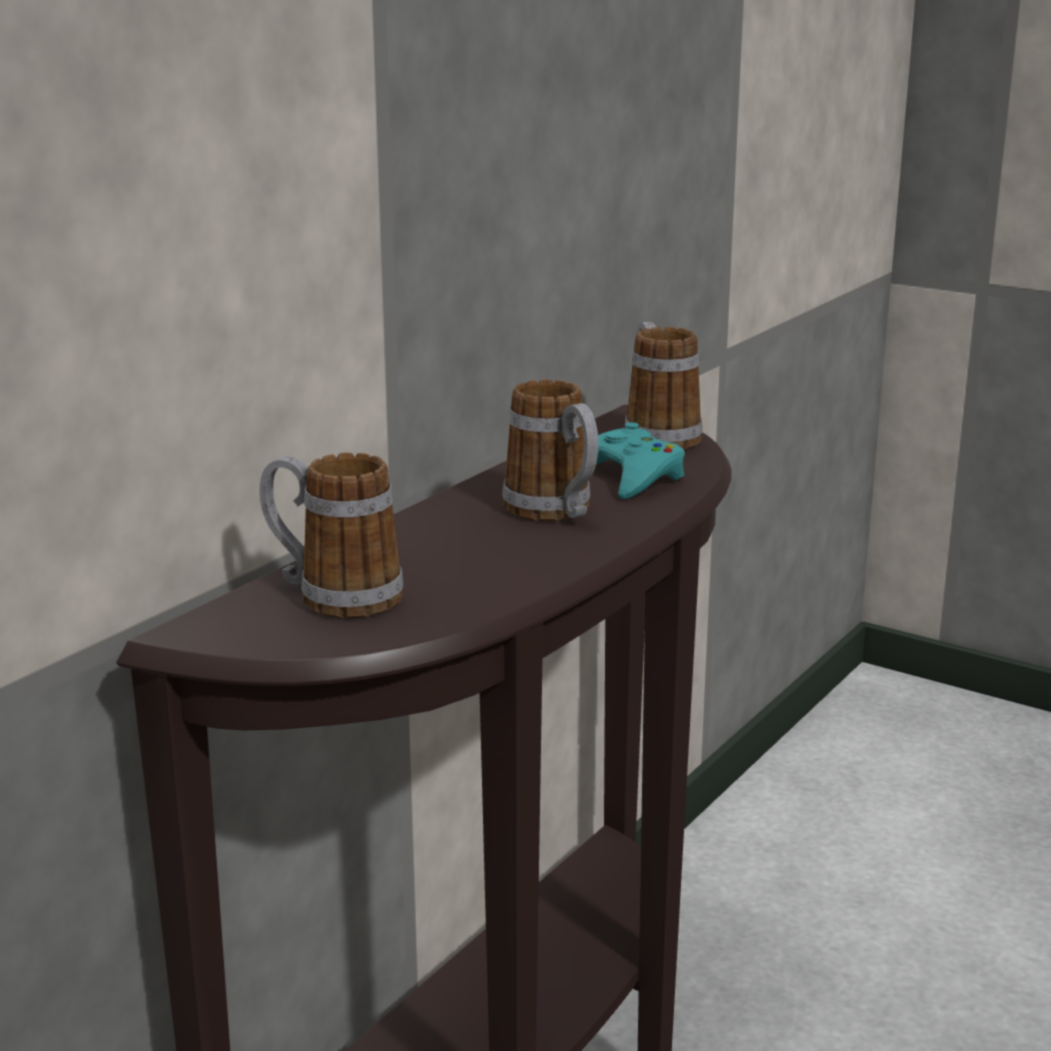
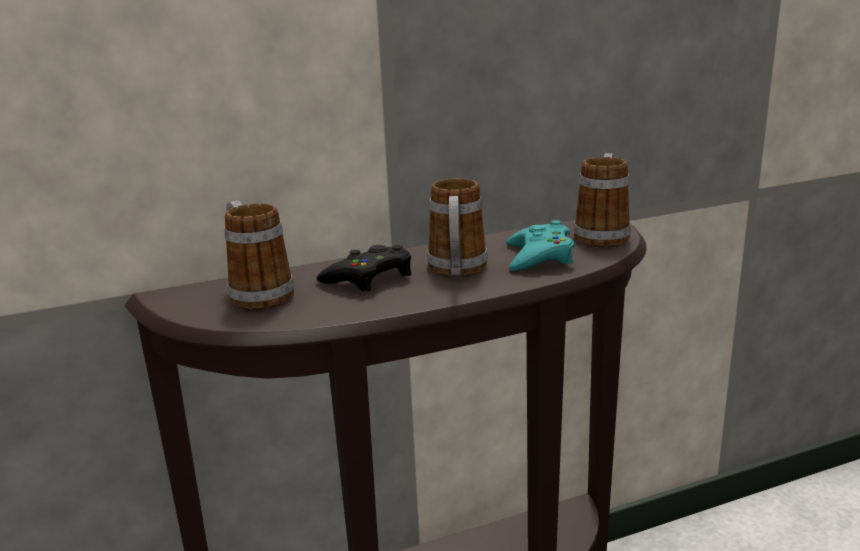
camera: 35 degrees right, 0 degrees up
(456, 543) = (369, 278): none -> black game controller

